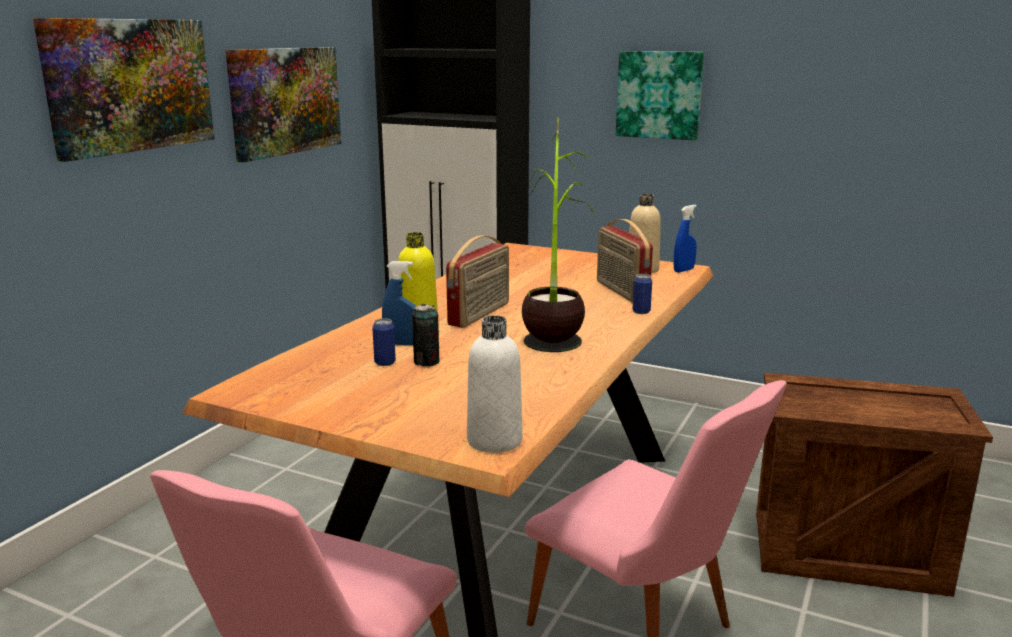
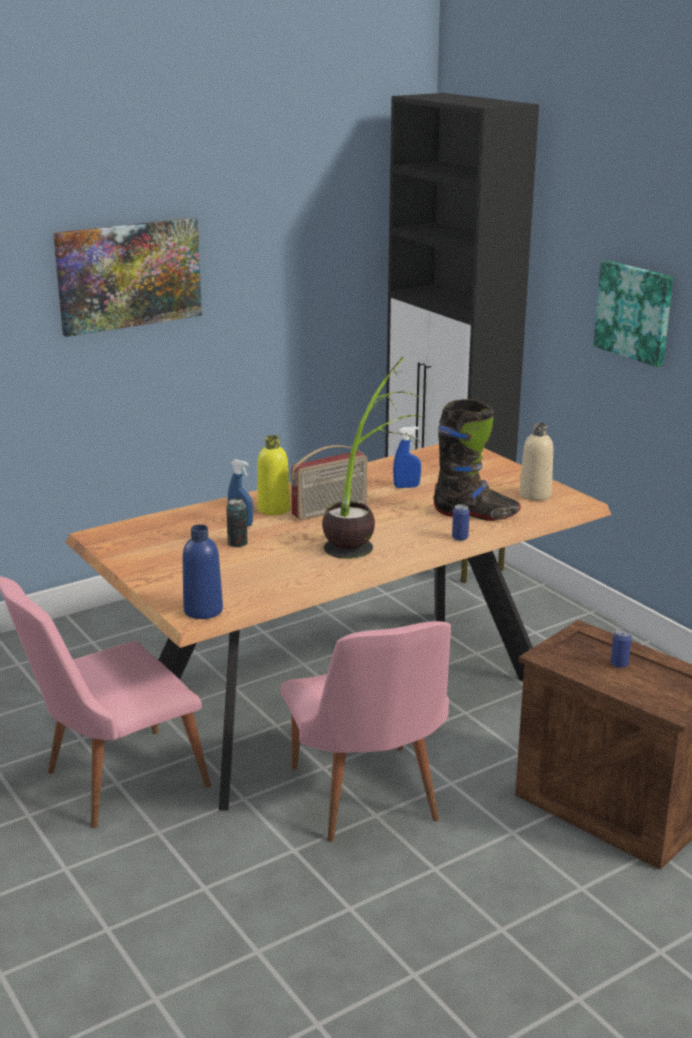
camera: 30 degrees right, 5 degrees up
(285, 101) = (286, 277): picture -> none
(385, 363) = (210, 536): can -> can (619, 664)
(494, 441) = (203, 610): white bottle -> blue bottle
(621, 292) = (476, 514): radio -> black boot
(683, 270) = (572, 504): blue spray bottle -> blue spray bottle (406, 487)

